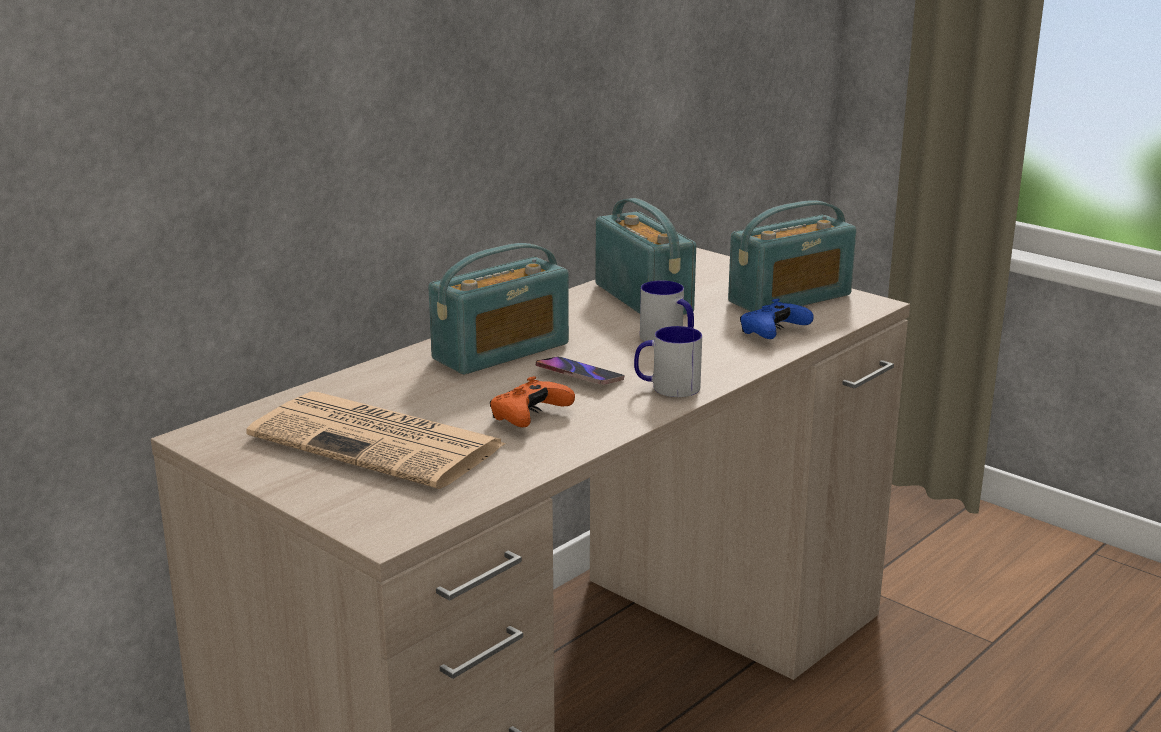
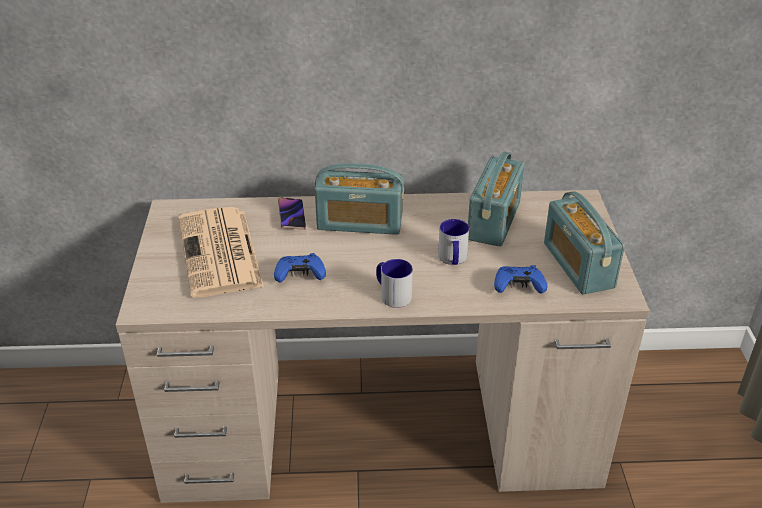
camera: 45 degrees right, 15 degrees up
(529, 416) = (300, 275): orange game controller -> blue game controller
(579, 375) = (366, 261): phone -> phone (291, 216)
(790, 298) = (578, 265): radio -> radio turned 60 degrees clockwise

